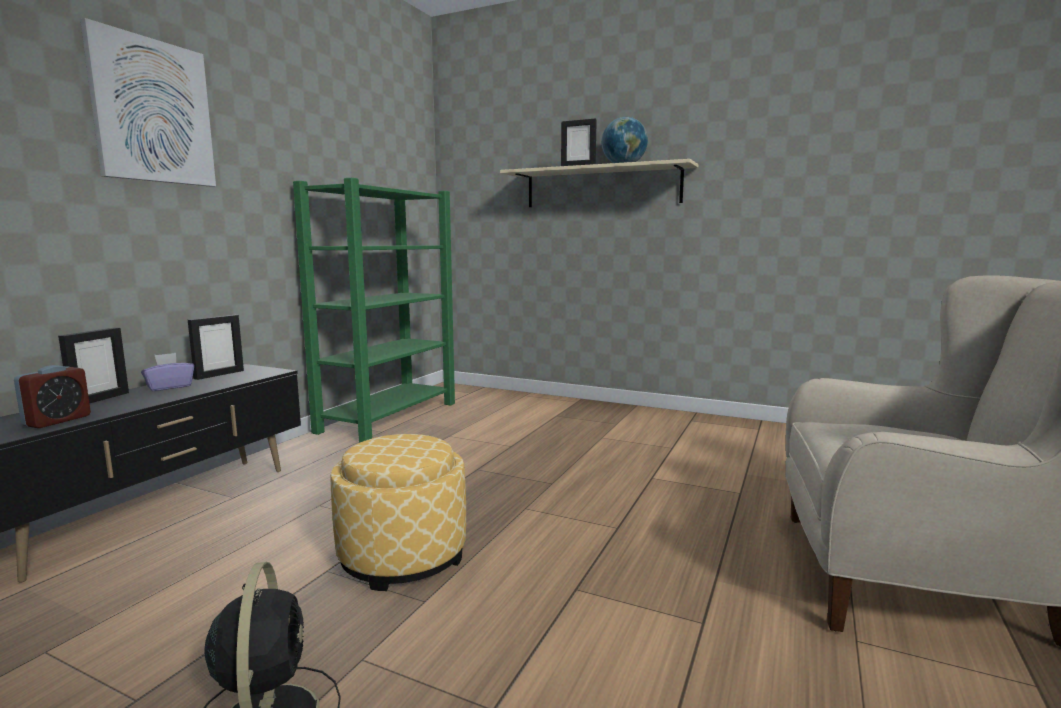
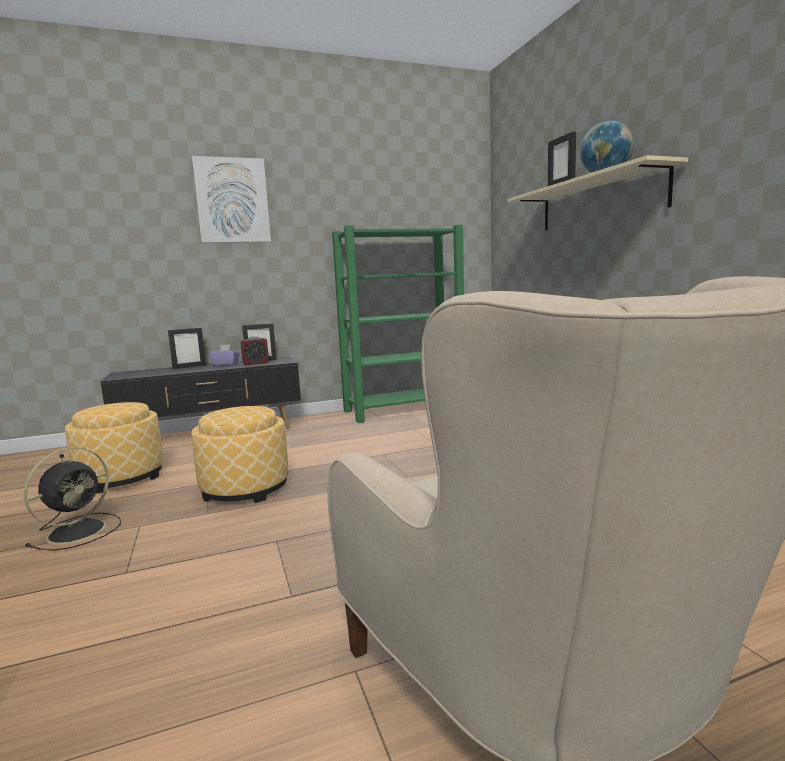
camera: 45 degrees right, 0 degrees up
(57, 421) = (151, 373): alarm clock -> alarm clock (255, 363)
(131, 623) = (121, 477): none -> ottoman

